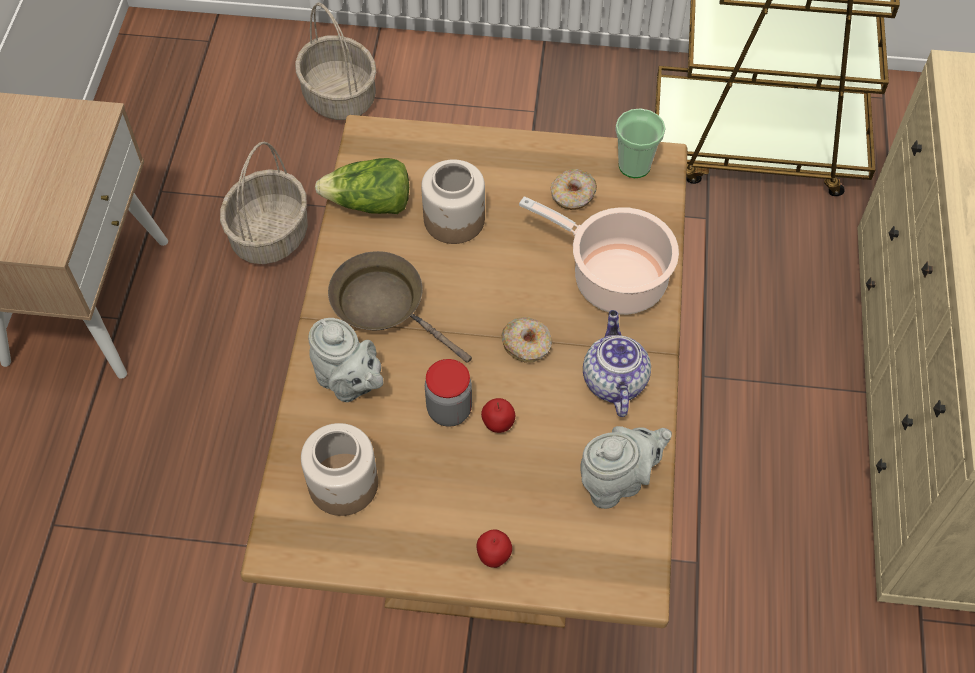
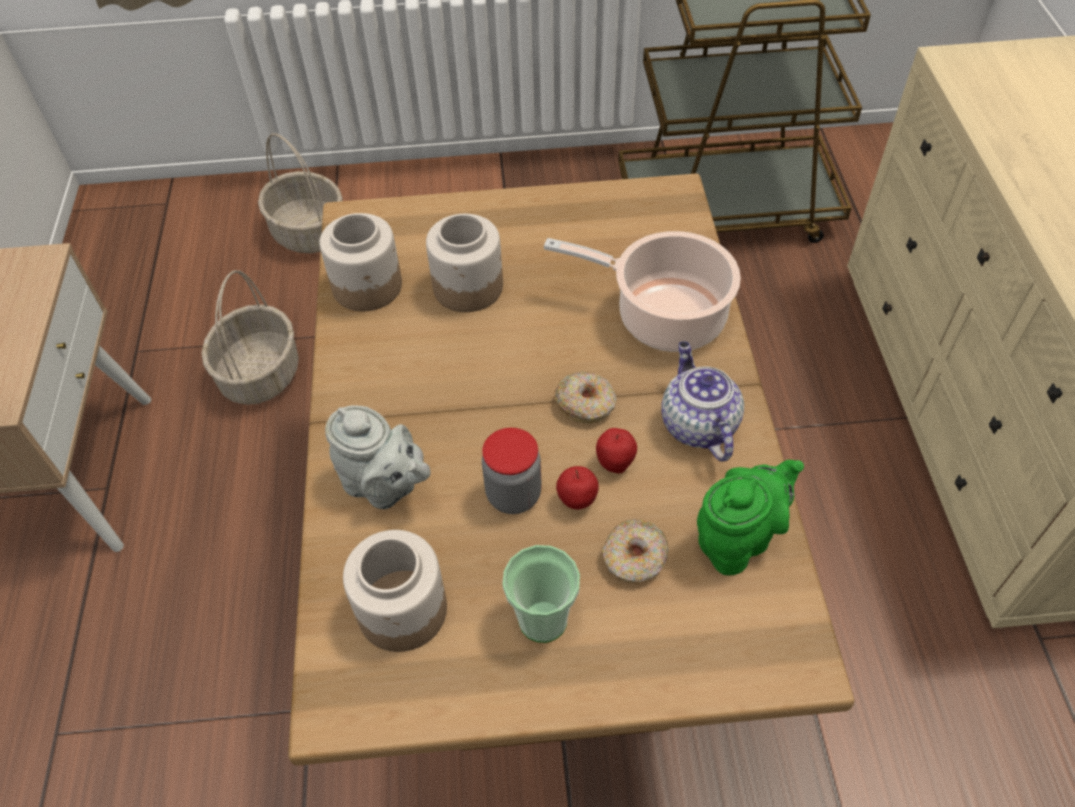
camera: 10 degrees left, 5 degrees down
(370, 204) = (368, 286): lettuce -> jar
(384, 305) = (409, 391): brown frying pan -> none
(494, 557) = (615, 664): apple -> apple (615, 464)
(573, 195) = (593, 241): donut -> donut (635, 558)
(617, 481) = (738, 539): grey teapot -> green teapot
(634, 166) = (651, 202): cup -> cup (543, 619)

